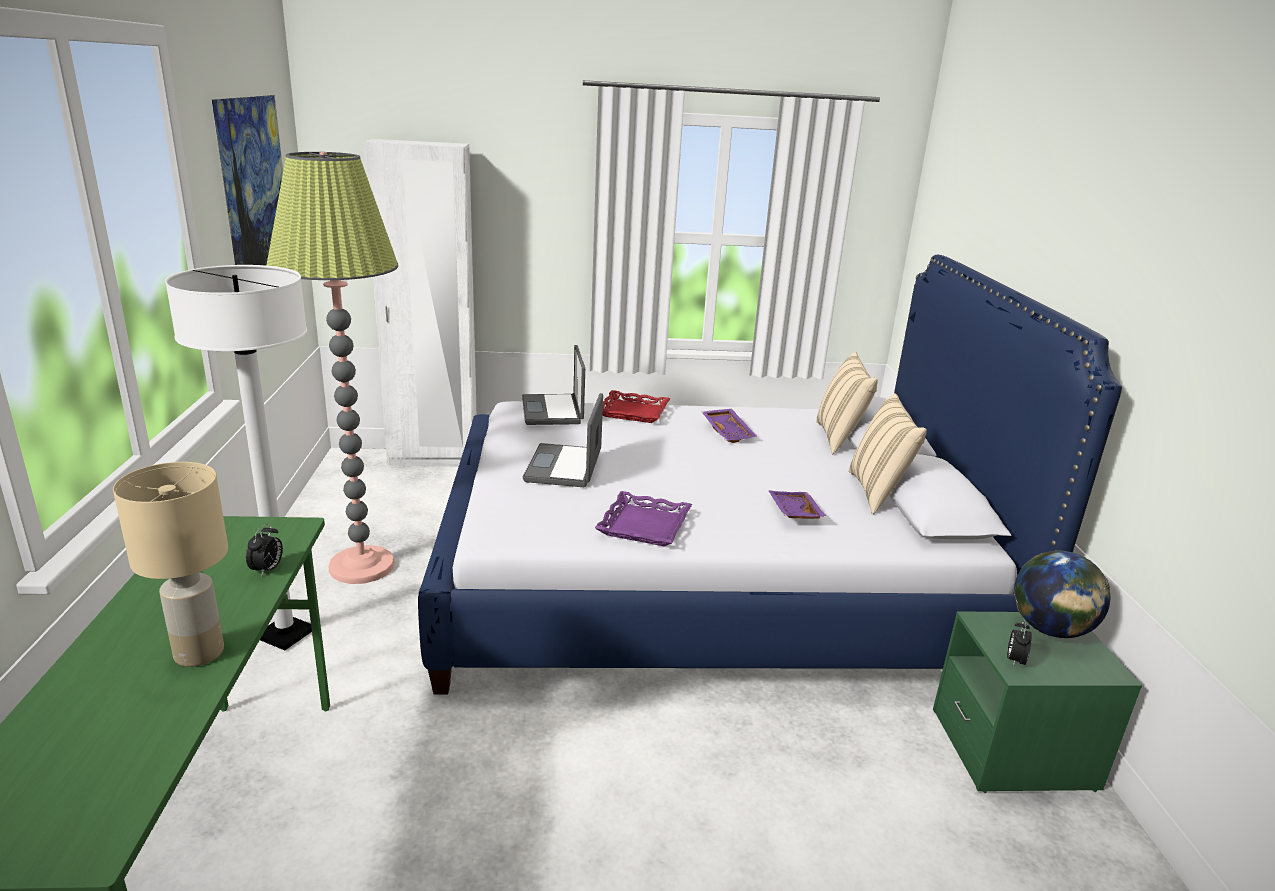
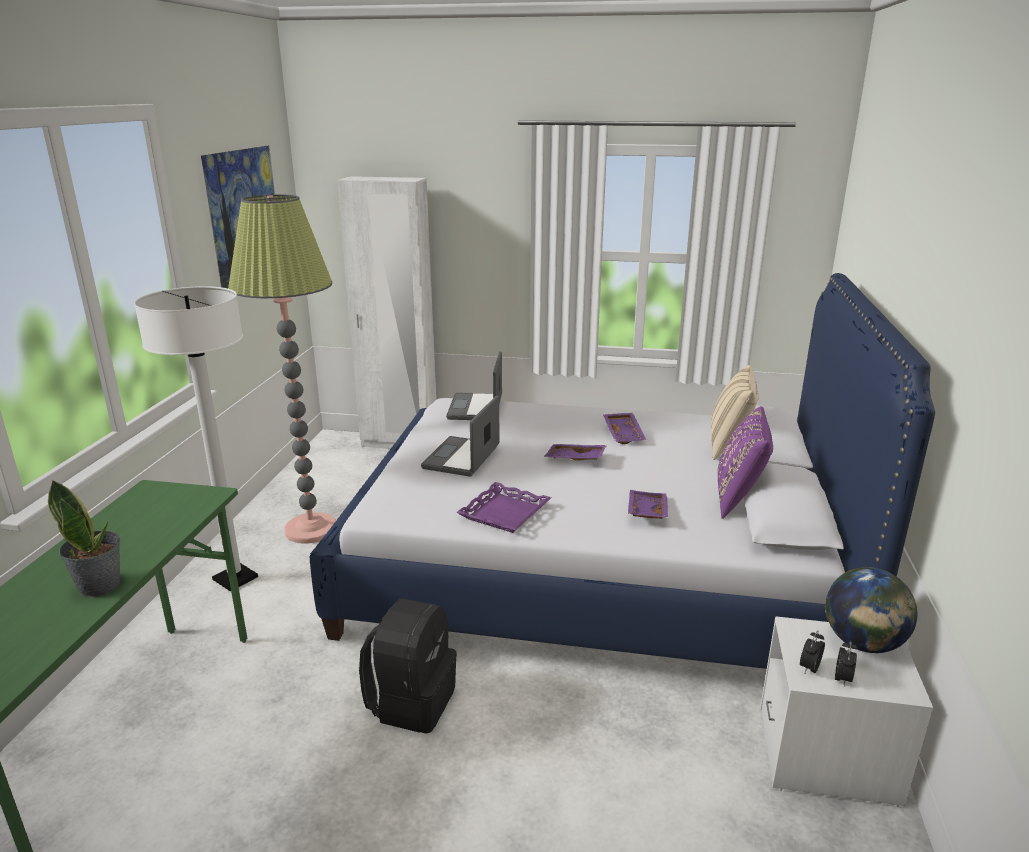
camera: 15 degrees right, 0 degrees up
(199, 654) = (100, 585): beige table lamp -> potted plant
(267, 570) = (176, 526): alarm clock -> alarm clock (842, 679)
(563, 754) = (411, 701): none -> black backpack
(633, 412) = (546, 412): red tray -> none
(690, 461) = (575, 459): none -> purple tray
(878, 492) = (739, 498): beige pillow -> purple pillow
(1013, 750) = (827, 755): green nightstand -> white nightstand

